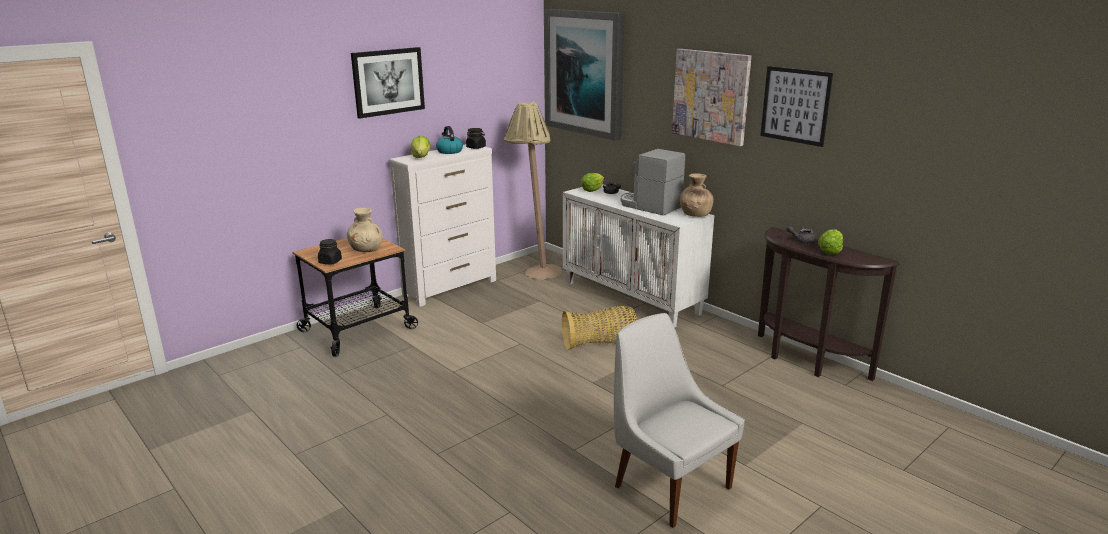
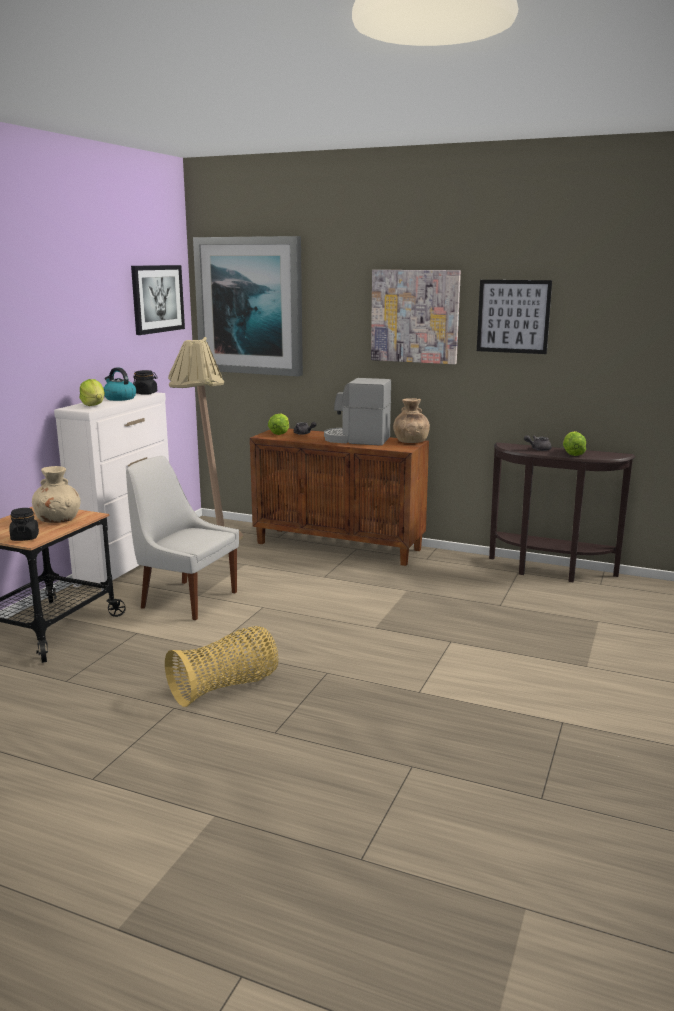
camera: 25 degrees left, 5 degrees down
(388, 82) = (48, 312): picture -> picture (157, 299)
(600, 344) = (348, 592): basket -> basket (226, 687)
(632, 298) = (339, 546): white cabinet -> brown cabinet
(669, 485) = (539, 700): white chair -> white chair (186, 599)

